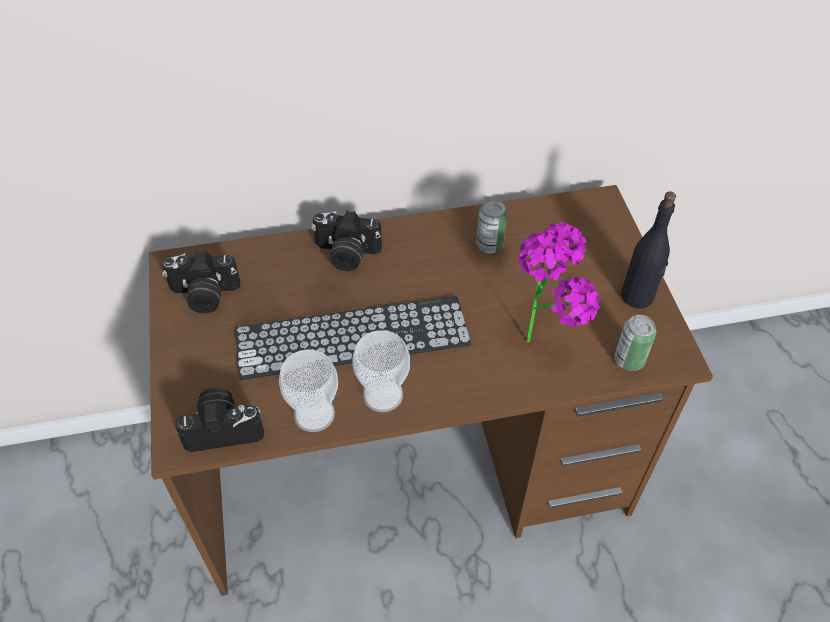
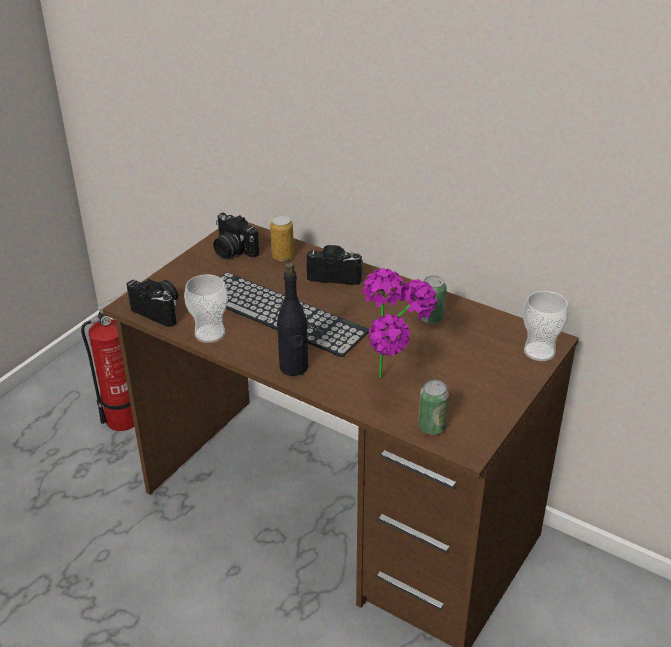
camera: 45 degrees right, 15 degrees down
(106, 535) = (127, 418): none -> fire extinguisher
(267, 268) = (282, 256): none -> can
(346, 255) = (335, 275): camera -> camera turned 135 degrees clockwise
(383, 395) = (257, 348): cup -> cup (539, 351)
(637, 296) = (492, 401): black bottle -> black bottle (294, 367)

